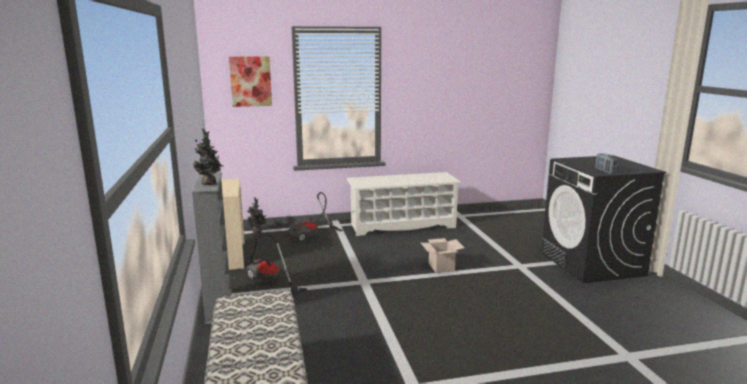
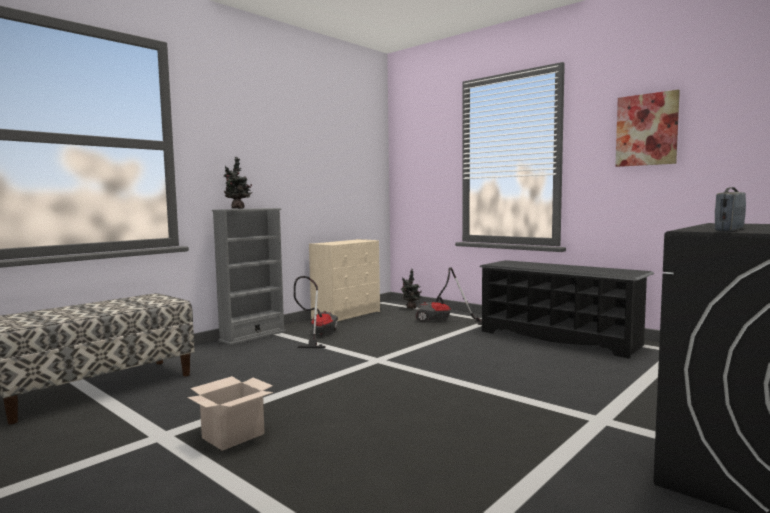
camera: 55 degrees right, 10 degrees down
(250, 81) = (425, 146): picture -> picture (646, 130)
(402, 225) = (559, 338): white shoe rack -> black shoe rack
(440, 267) = (485, 379): cardboard box -> cardboard box (234, 435)

